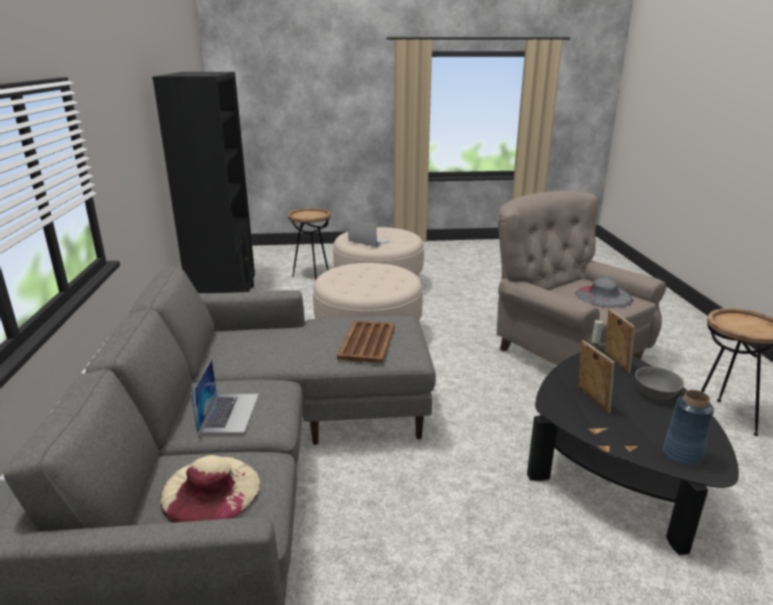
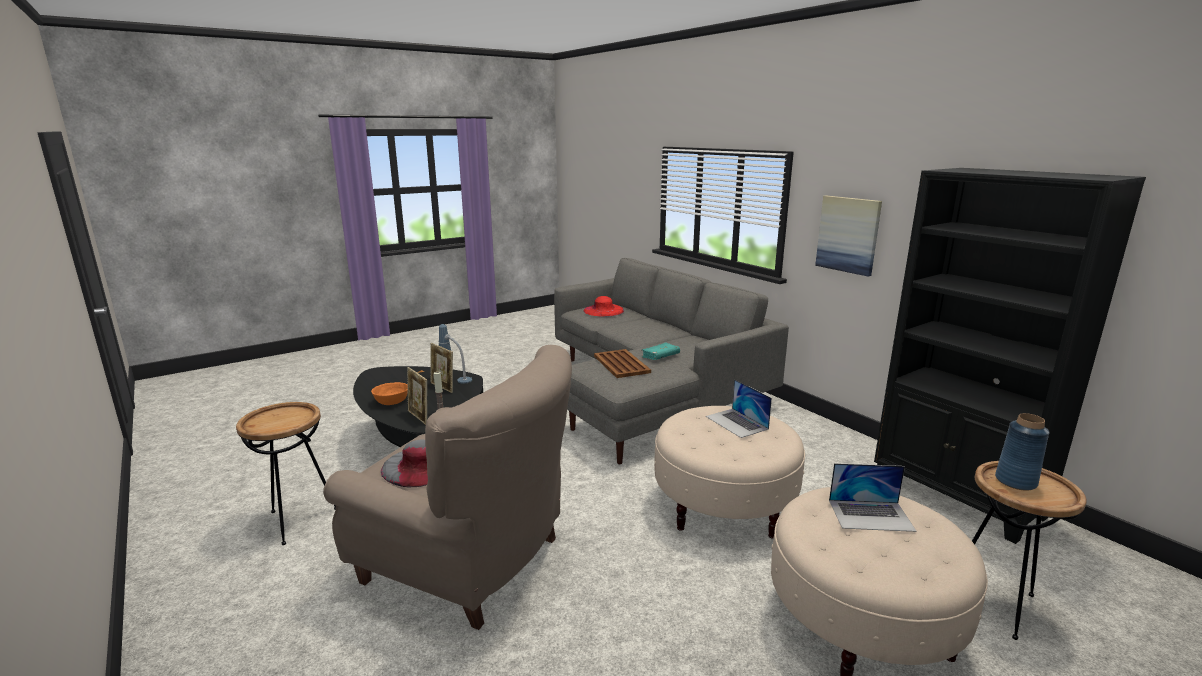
camera: 150 degrees right, 5 degrees down
(123, 168) = (848, 234): none -> picture
(210, 490) = (603, 310): beige hat -> red hat
(229, 412) = (640, 324): laptop -> laptop (736, 422)
(310, 341) = (660, 356): none -> turquoise book
(572, 412) = (456, 379): none -> table lamp
(656, 394) = (391, 401): grey bowl -> orange bowl
(681, 455) = (390, 374): blue vase -> blue vase (1016, 481)

